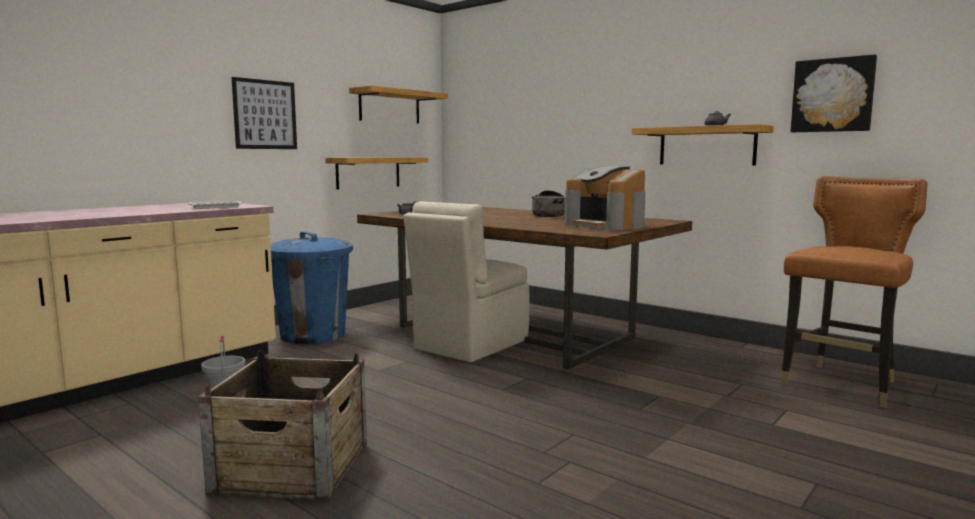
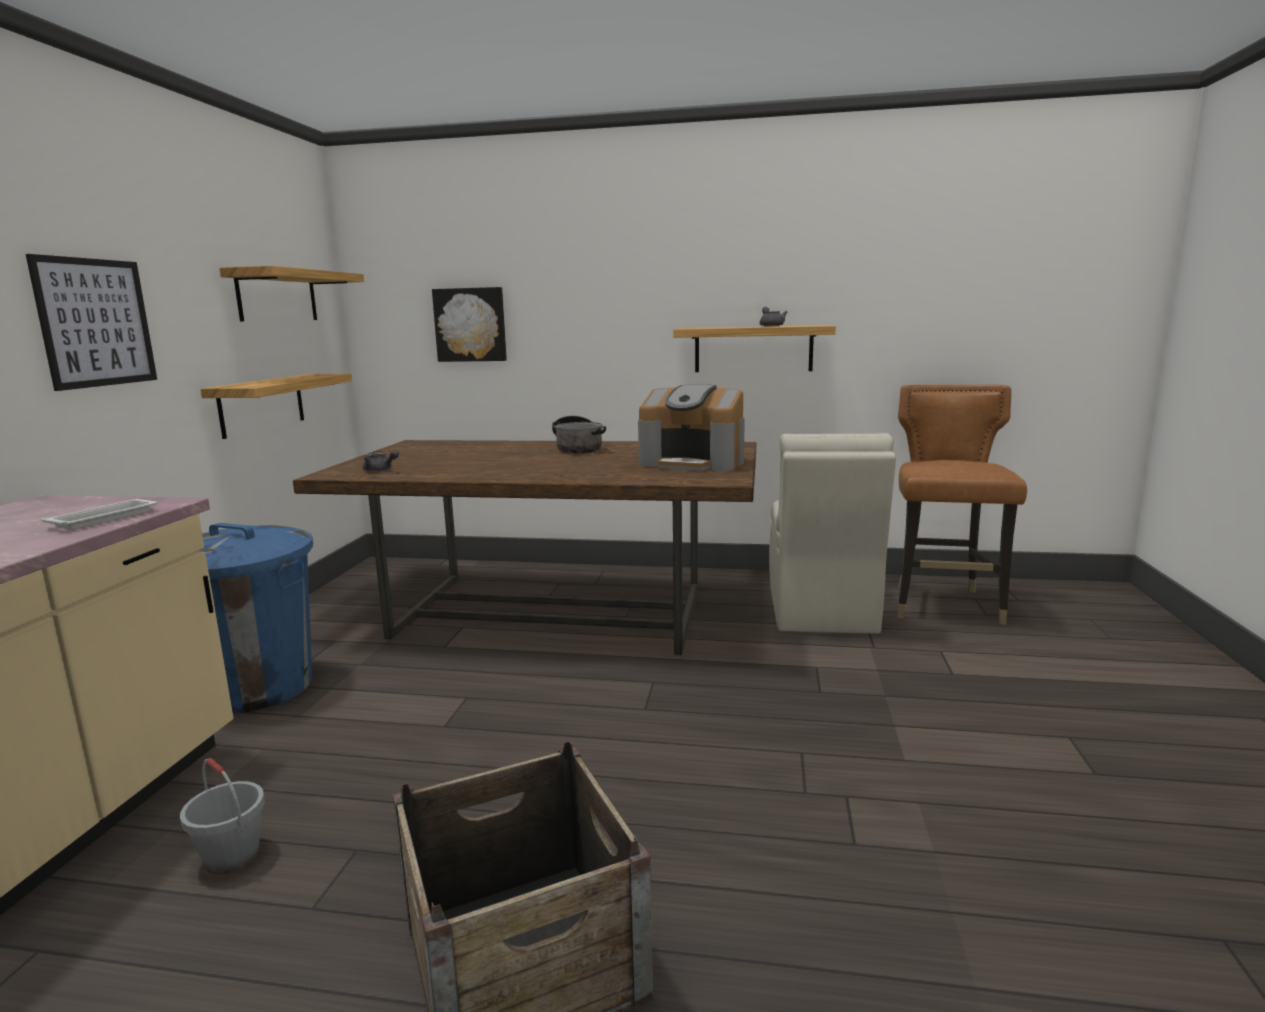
camera: 30 degrees left, 5 degrees up
(469, 345) = (520, 647): beige chair -> beige chair (821, 610)
(832, 95) = (894, 292): picture -> picture (471, 325)

